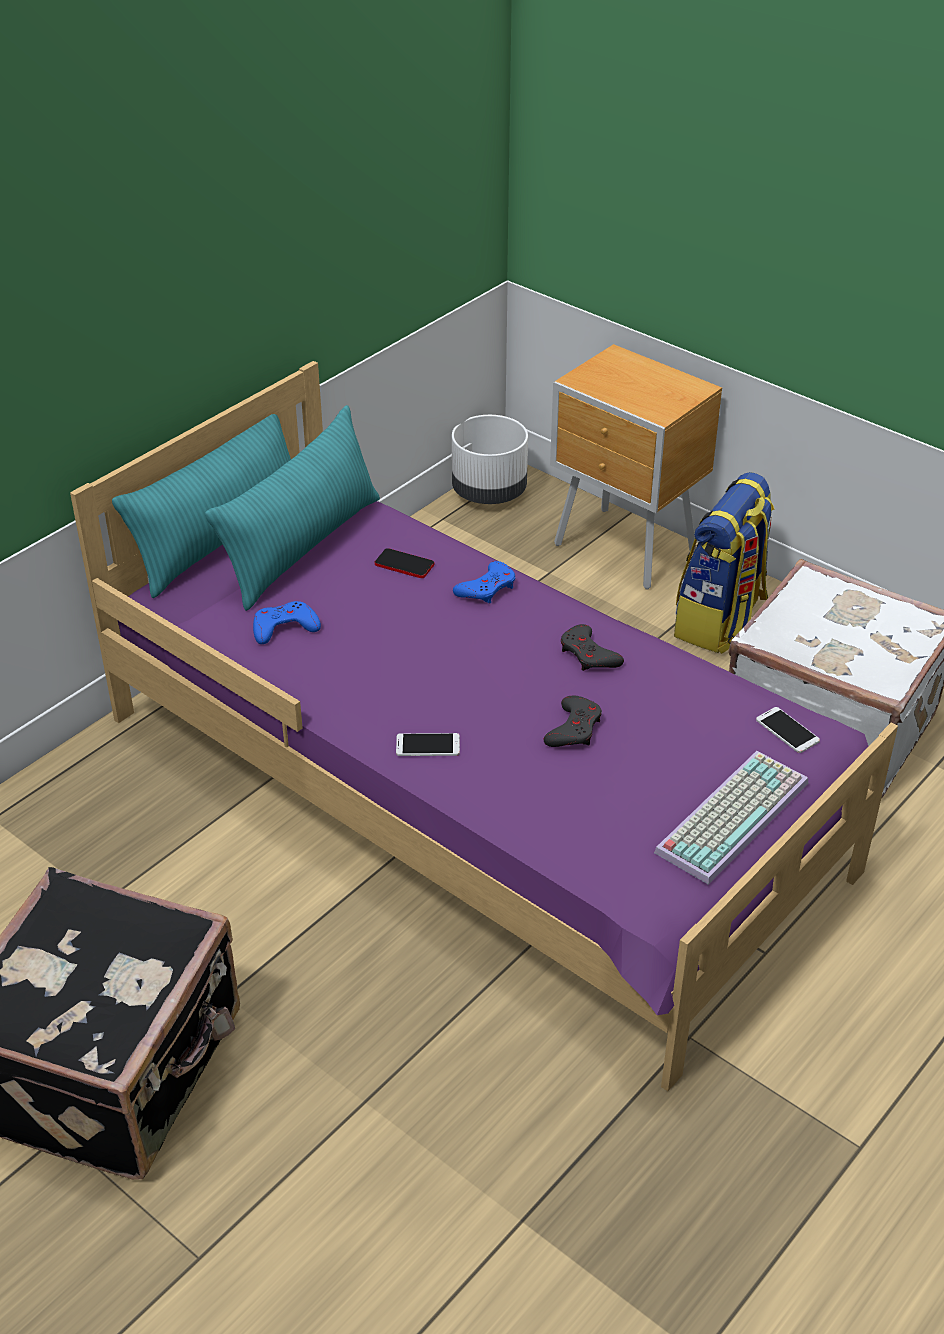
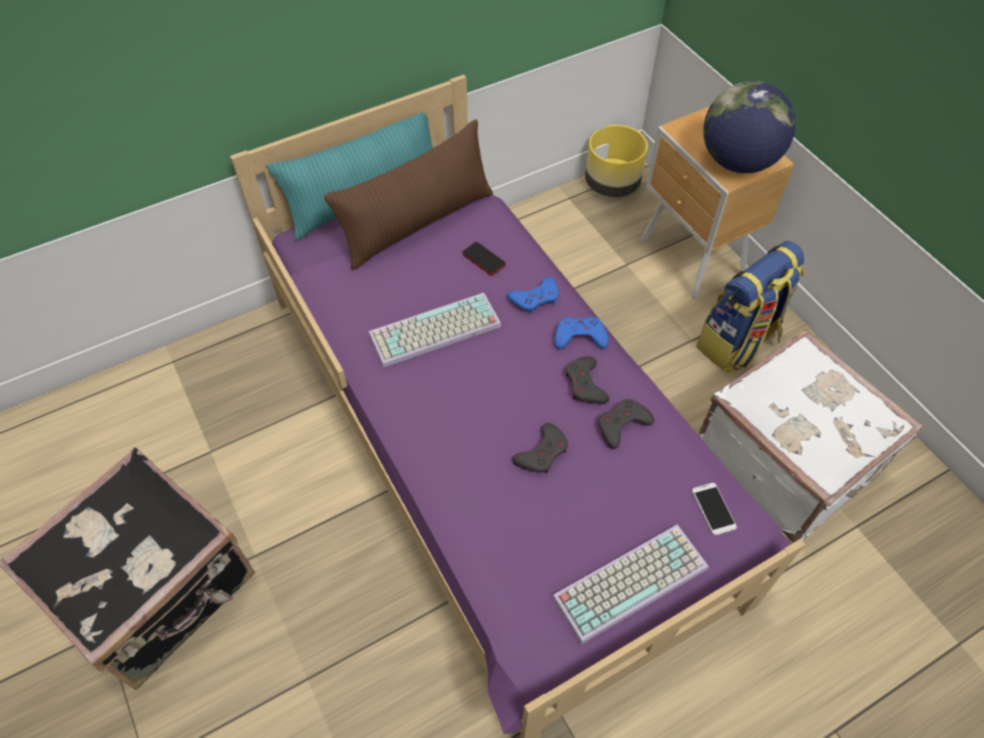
camera: 20 degrees right, 15 degrees up
(284, 627) = (372, 293): blue game controller -> blue game controller (580, 337)
(302, 547) = (418, 223): turquoise pillow -> brown pillow
(384, 648) = (434, 332): none -> keyboard
(428, 745) = (425, 434): phone -> none
(490, 492) = (612, 184): white planter -> yellow planter
(650, 681) = (622, 425): none -> grey game controller
(660, 397) = (738, 162): none -> globe

